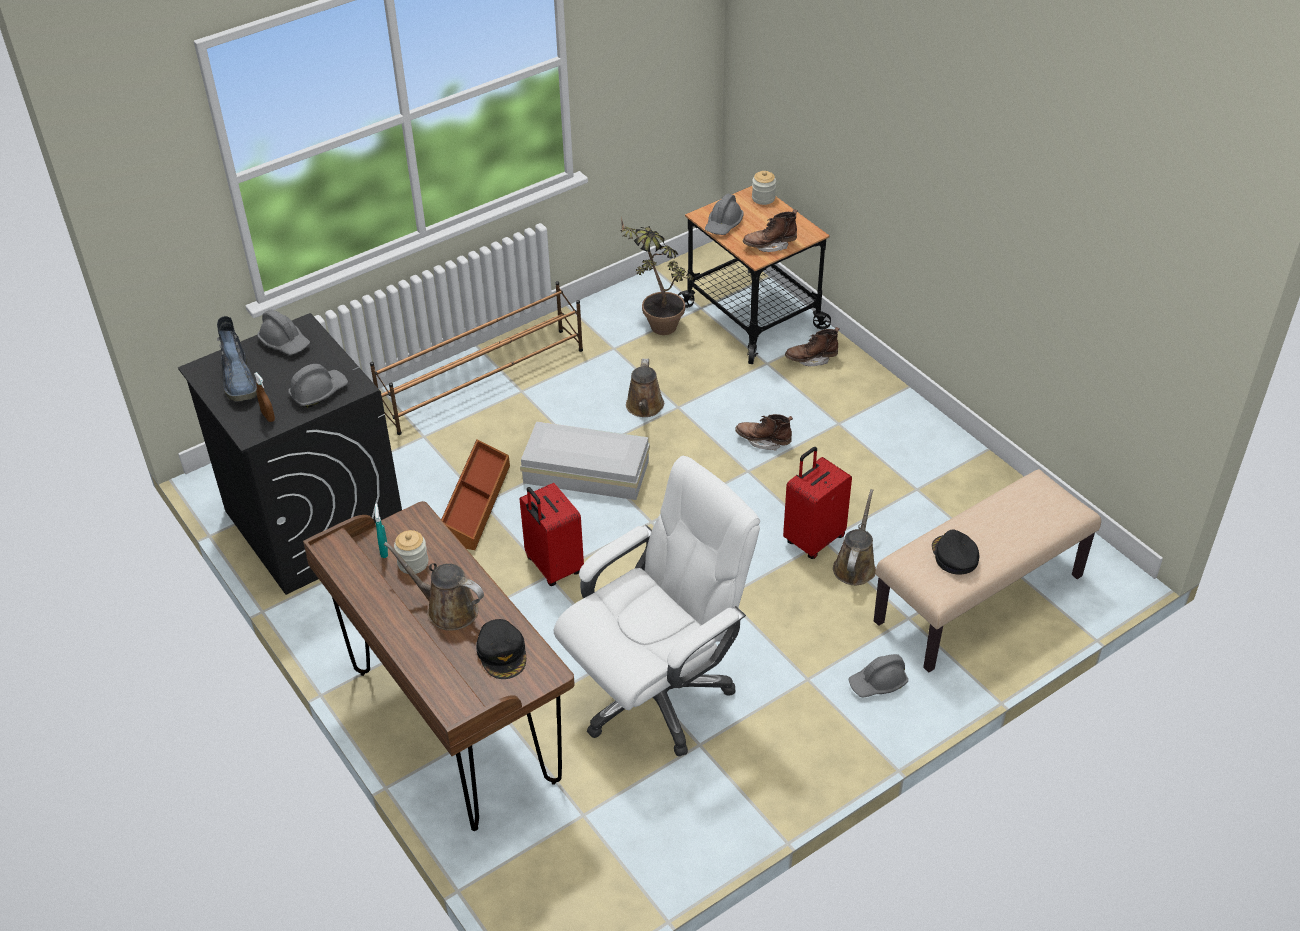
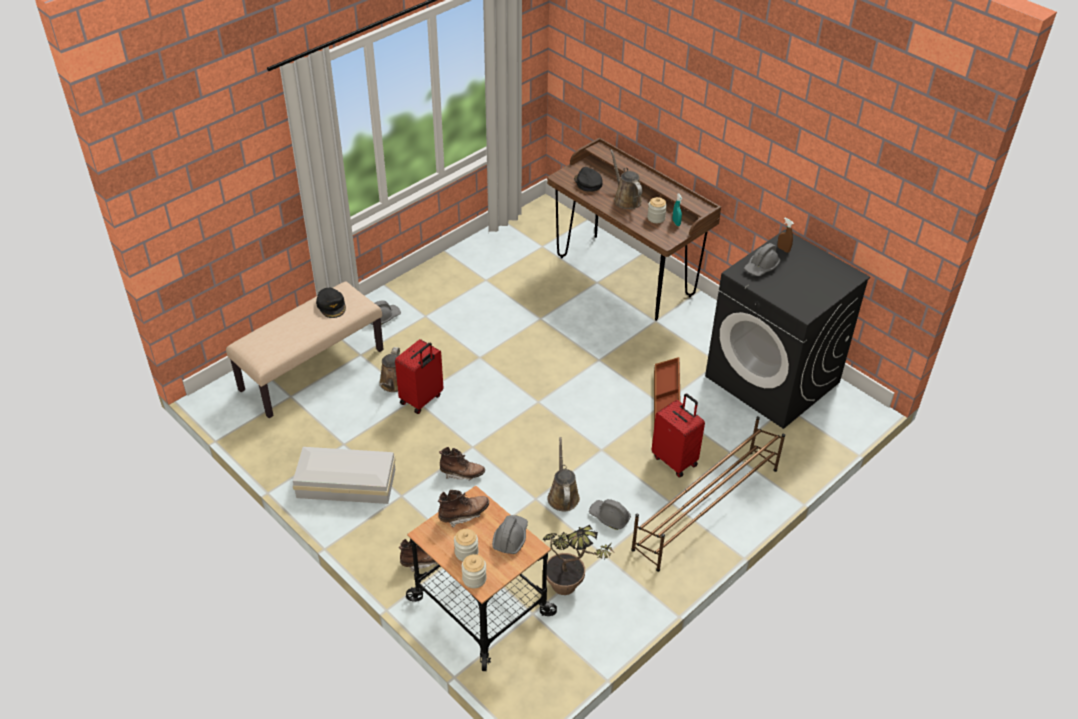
camera: 170 degrees right, 0 degrees up
(239, 381) = (820, 270): boot -> none
(285, 342) = (809, 299): grey hard hat -> grey hard hat (609, 517)
(447, 609) = (626, 199): brown watering can -> brown watering can turned 135 degrees counterclockwise
(552, 567) = (597, 365): red suitcase -> red suitcase (675, 460)
(587, 473) = (593, 433): white storage box -> white storage box (345, 482)
(656, 693) = (514, 301): white office chair -> none
(769, 217) = (466, 552): none -> jar

